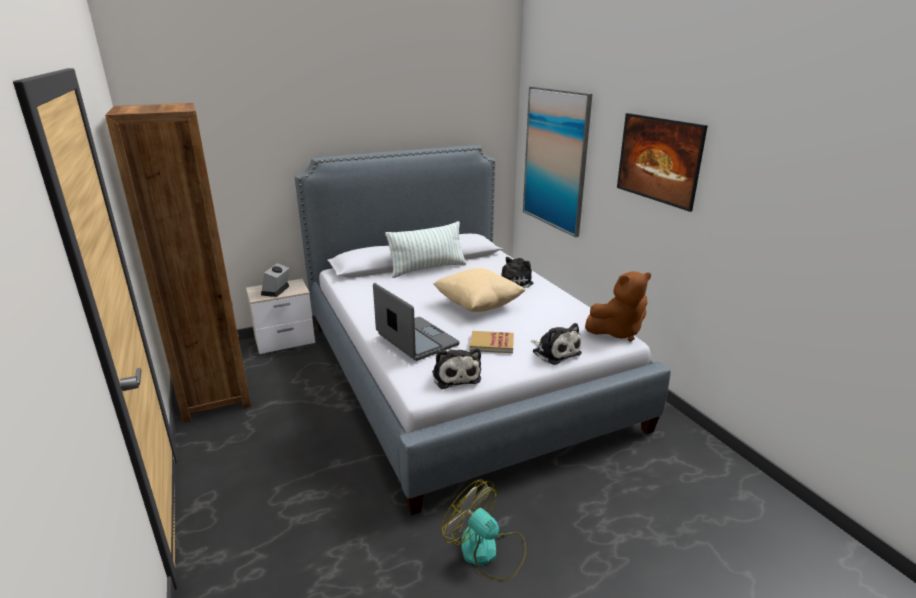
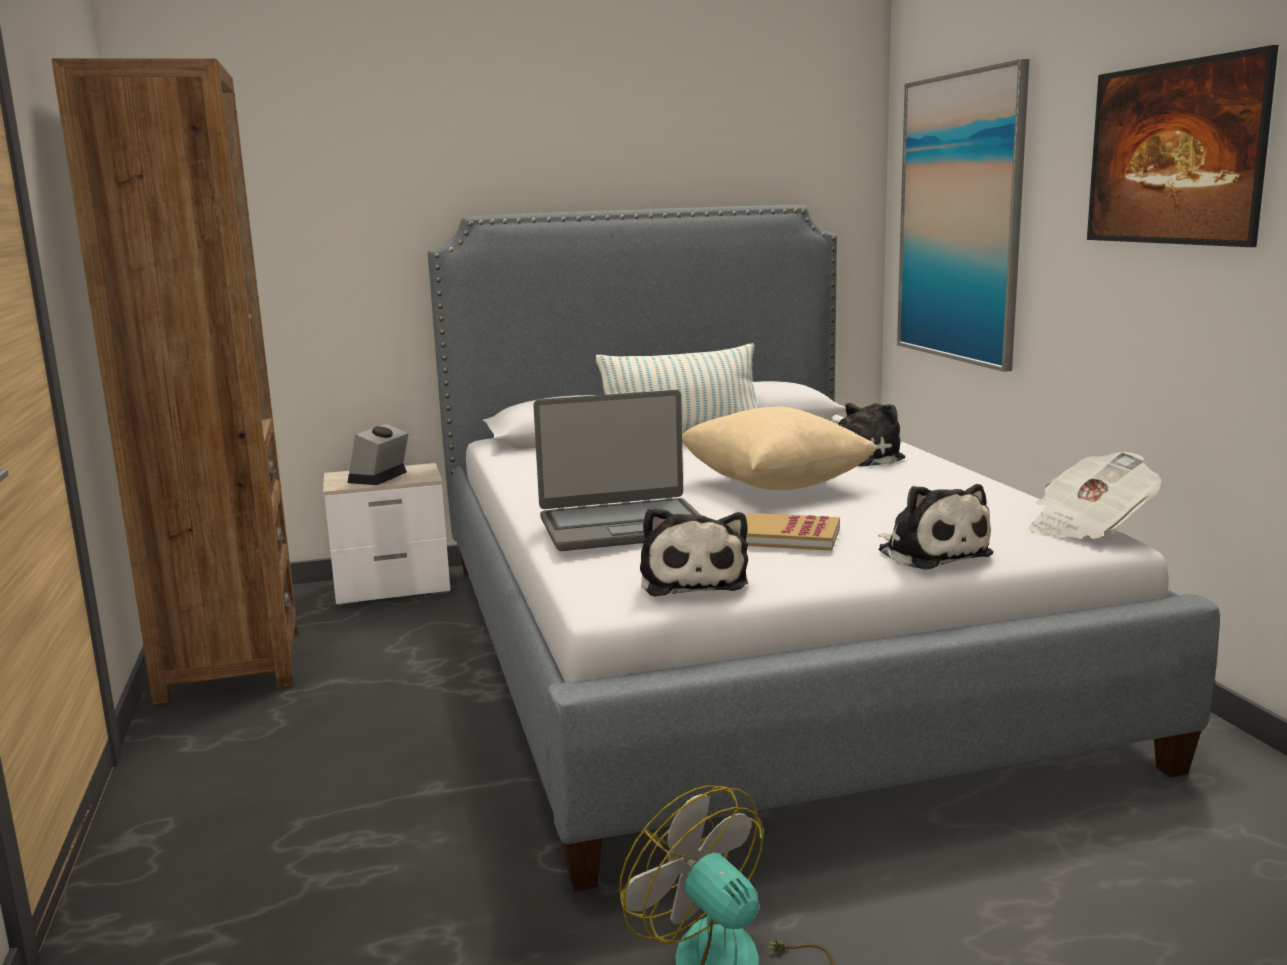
camera: 10 degrees right, 10 degrees down
(416, 340) = (623, 526): laptop -> laptop turned 105 degrees clockwise
(617, 332) = (1087, 527): brown plush toy -> newspaper

